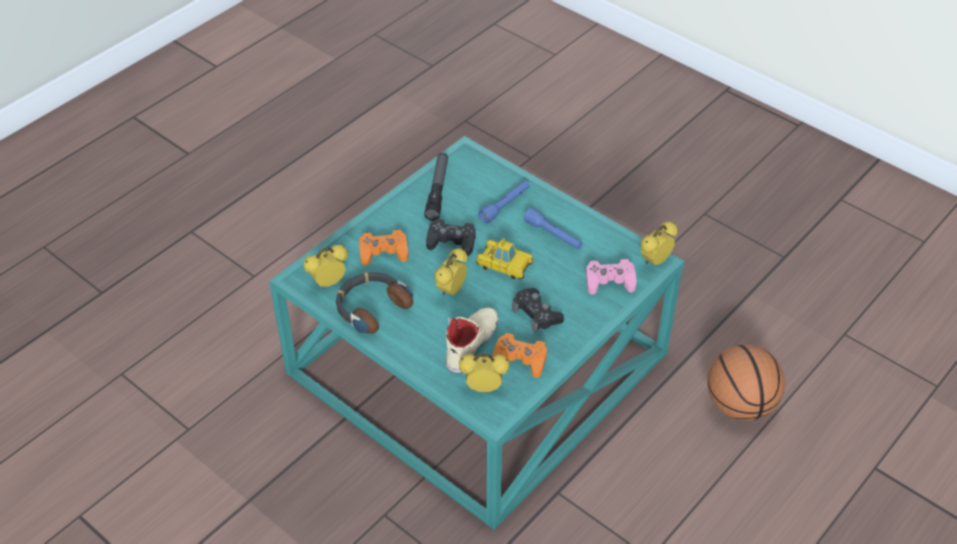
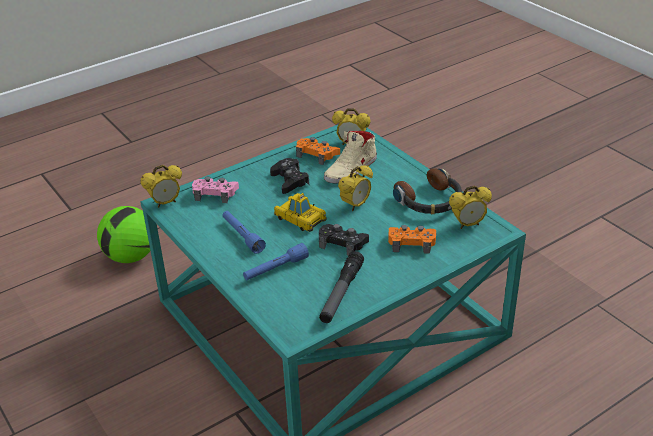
camera: 165 degrees left, 10 degrees down
(740, 405) = (130, 256): basketball -> football

